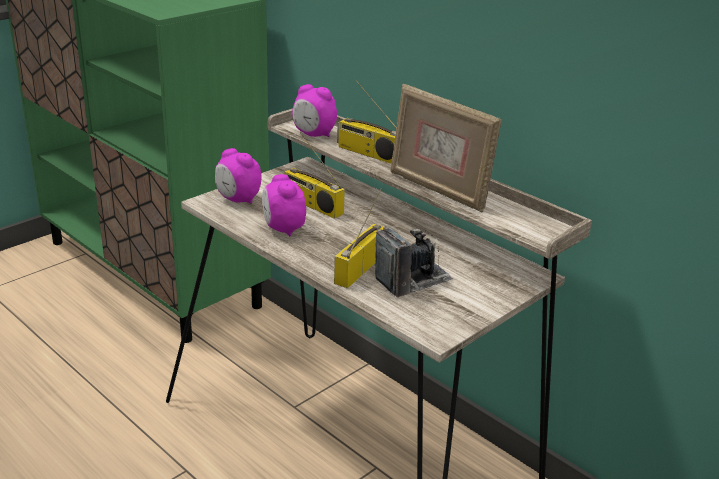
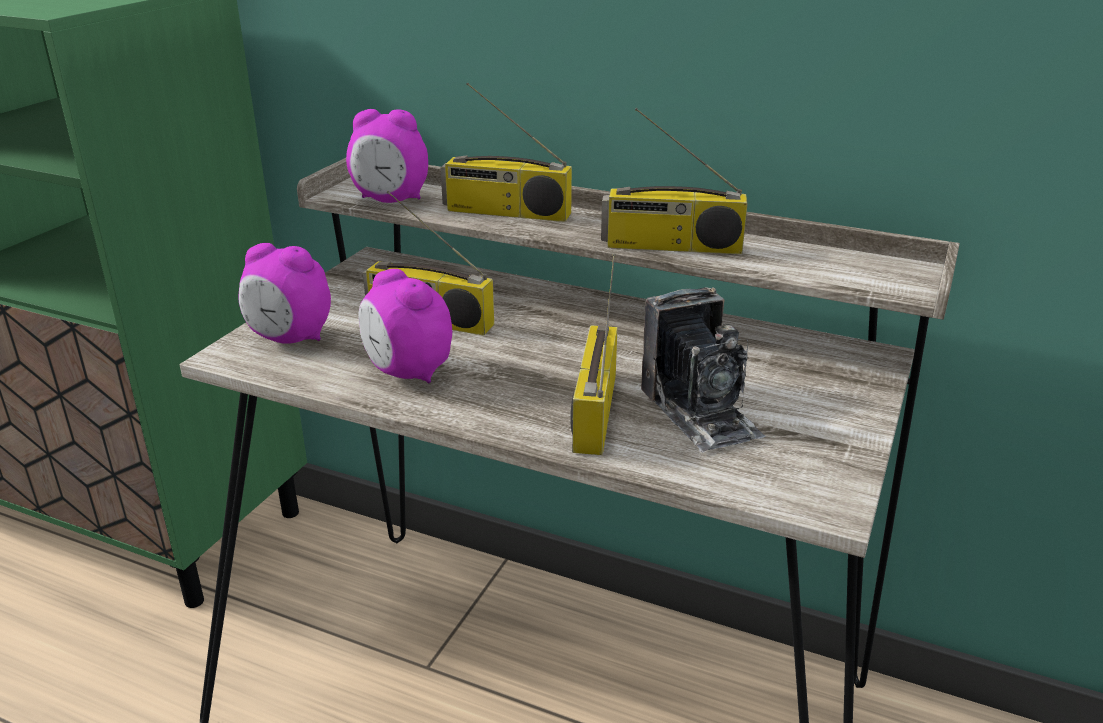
camera: 20 degrees left, 0 degrees up
(413, 280) = (700, 411): camera -> camera turned 120 degrees clockwise
(438, 190) = (670, 246): picture frame -> radio

